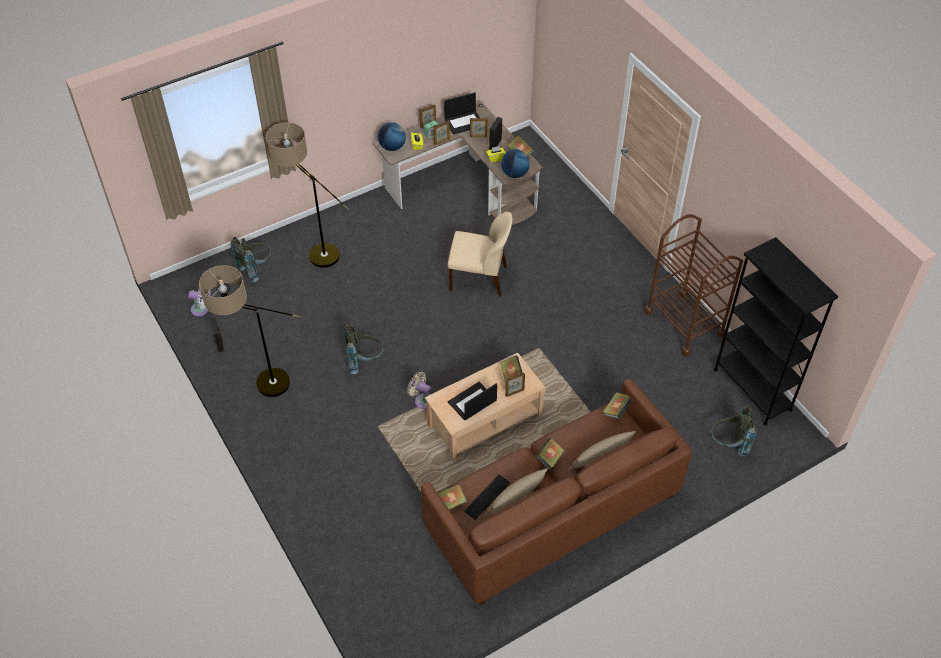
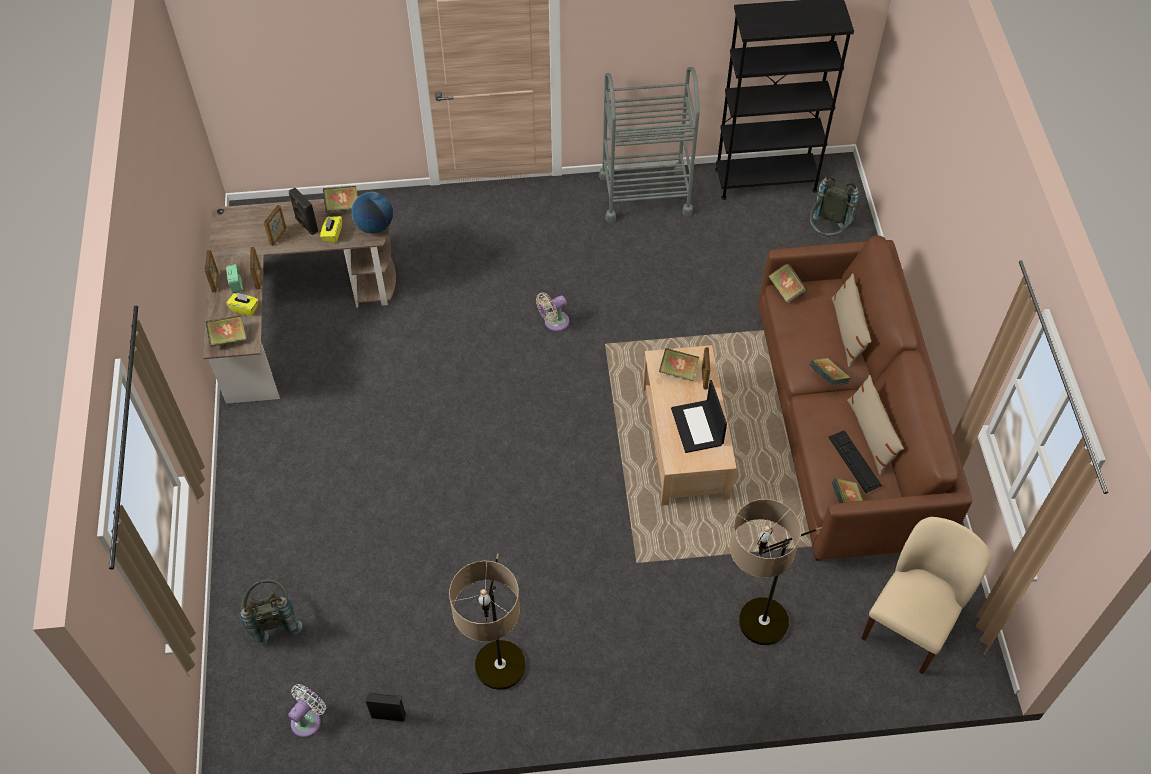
camera: 65 degrees left, 5 degrees up
(313, 252) = (290, 534): floor lamp -> floor lamp (749, 634)
(365, 360) = (522, 539): grey backpack -> none
(392, 147) = (228, 338): globe -> book
(422, 400) = (621, 497): beige fan -> beige fan (554, 322)
(464, 122) = (240, 240): laptop -> none
(480, 278) = (459, 359): beige chair -> beige chair (911, 623)
(684, 323) = (645, 194): brown cart -> grey cart

